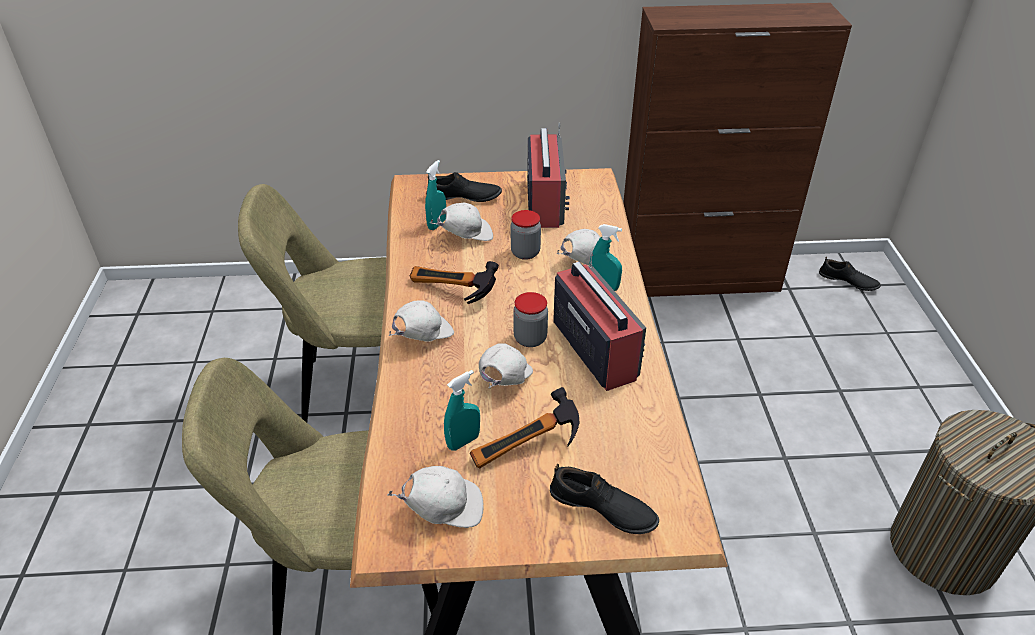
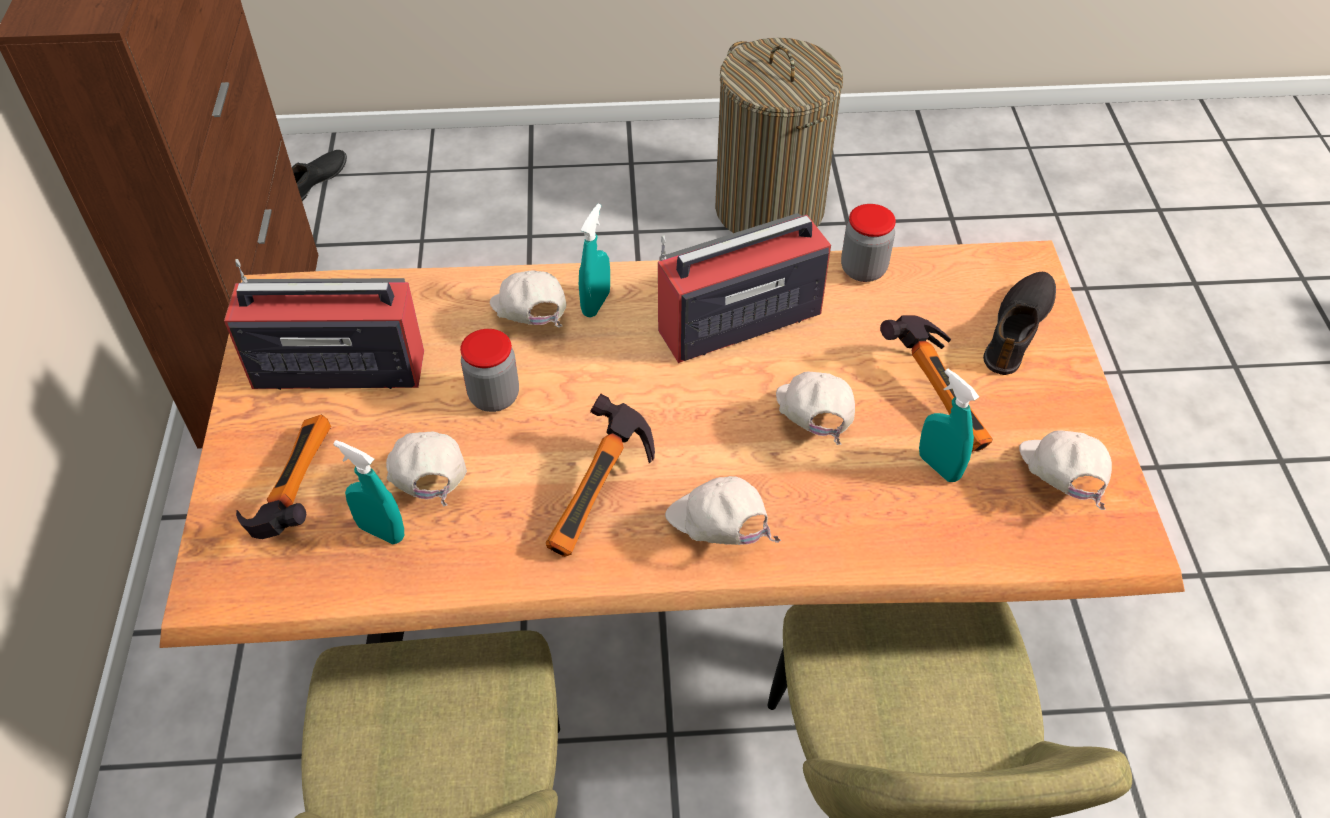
camera: 90 degrees left, 10 degrees up
(464, 197) = (291, 491): black shoe -> hammer
(503, 381) = (812, 423): white cap -> white cap turned 60 degrees clockwise
(530, 339) = (718, 392): jar -> jar (863, 269)

